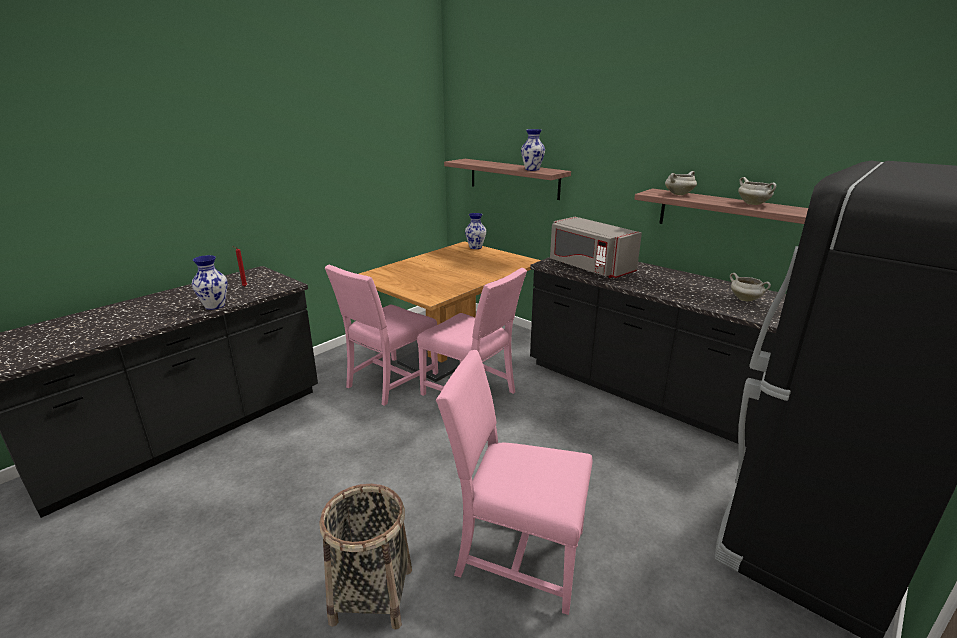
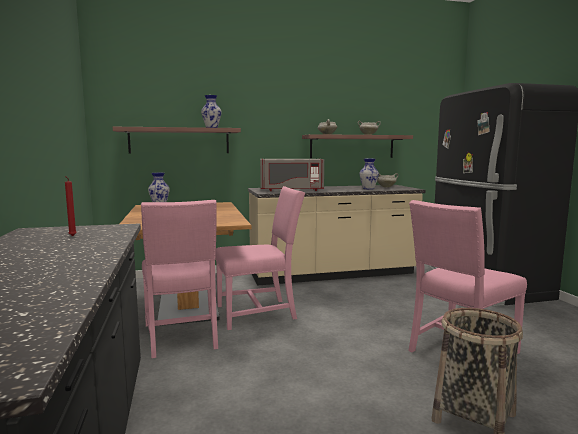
camera: 55 degrees left, 15 degrees down
(214, 306) = (104, 247): vase -> vase (368, 188)
(639, 391) = (333, 274): black counter -> beige counter

